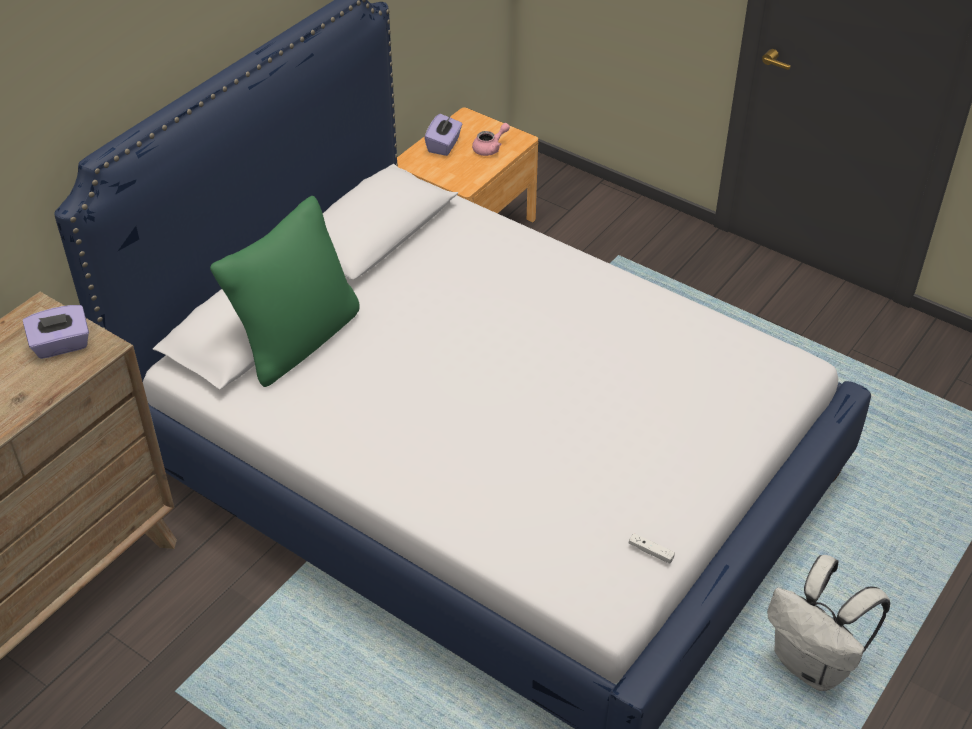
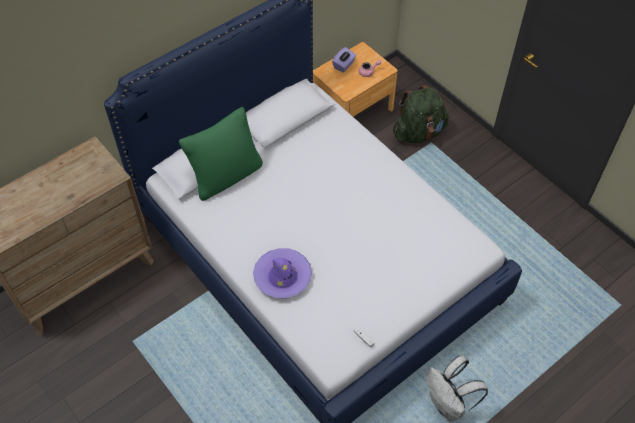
camera: 15 degrees right, 10 degrees up
(61, 345) = (97, 170): purple tissue box -> none
(462, 481) = (282, 276): none -> purple hat
(592, 245) = (419, 133): none -> green backpack

